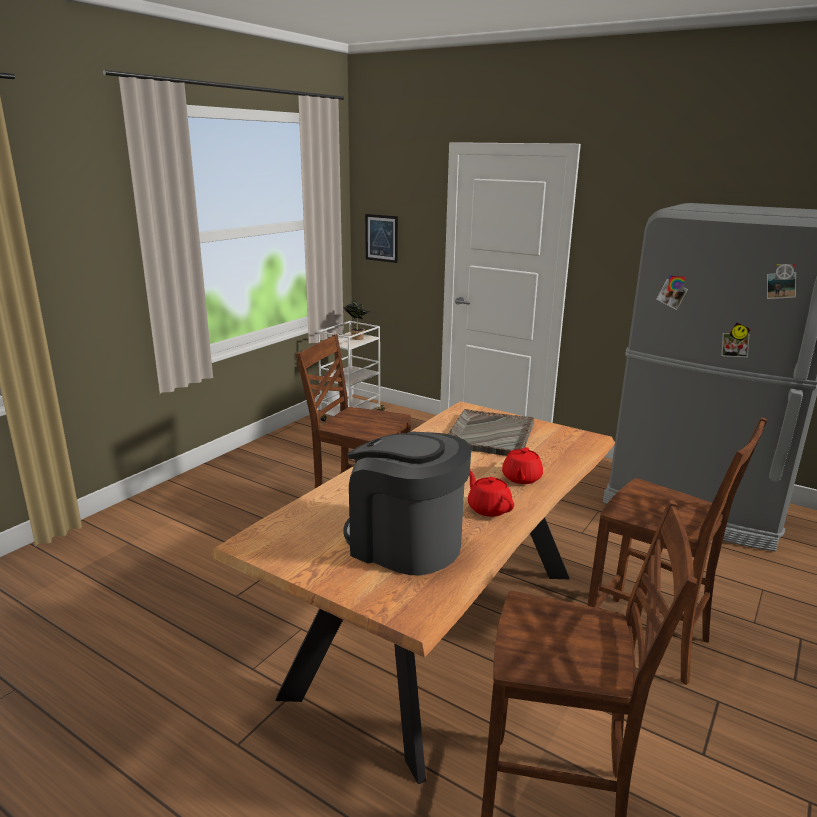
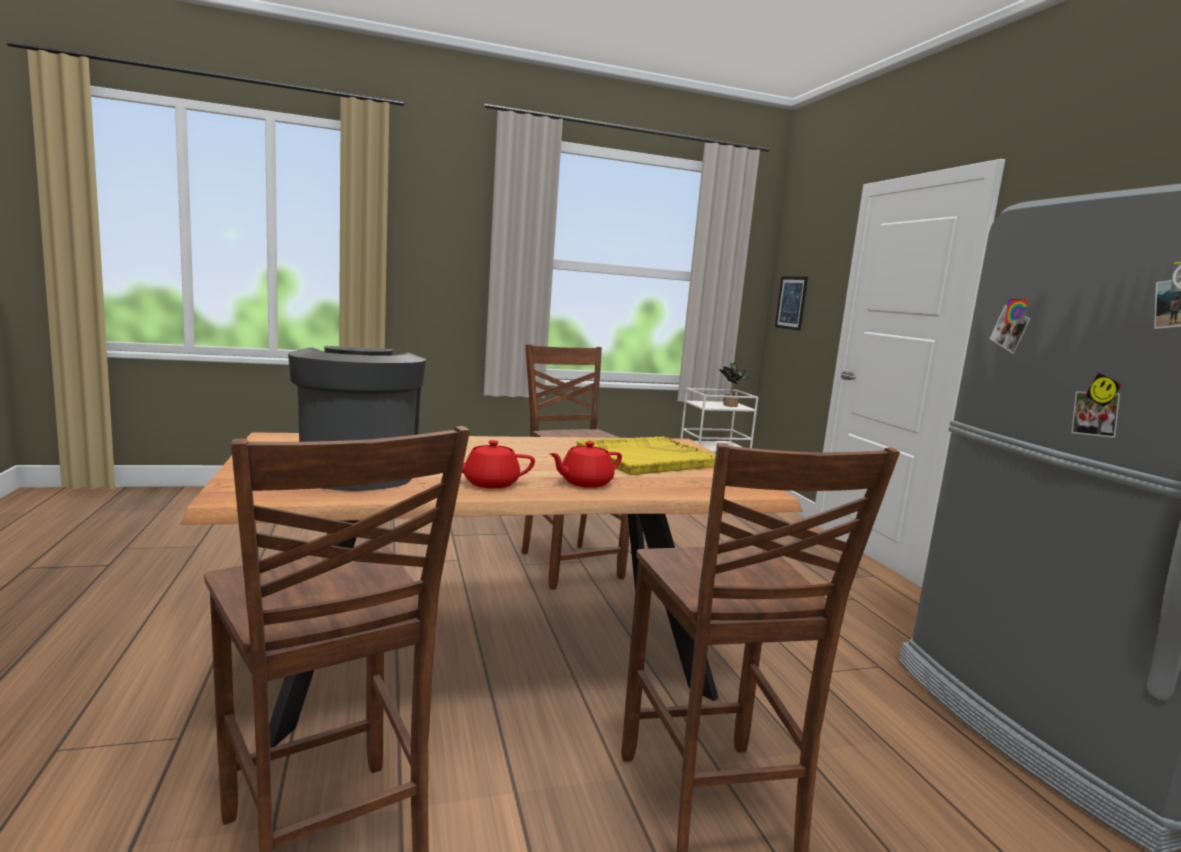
camera: 40 degrees right, 10 degrees down
(488, 508) = (489, 483): red teapot -> red teapot turned 105 degrees counterclockwise
(490, 435) = (647, 458): grey tray -> yellow tray

